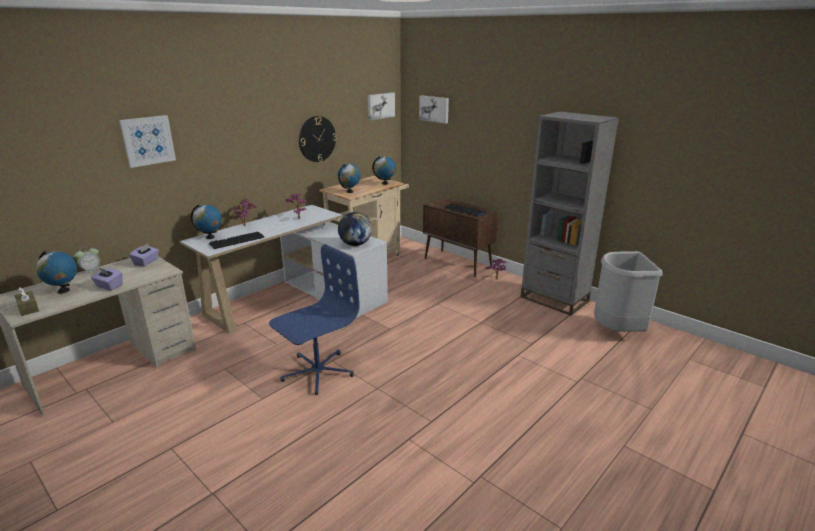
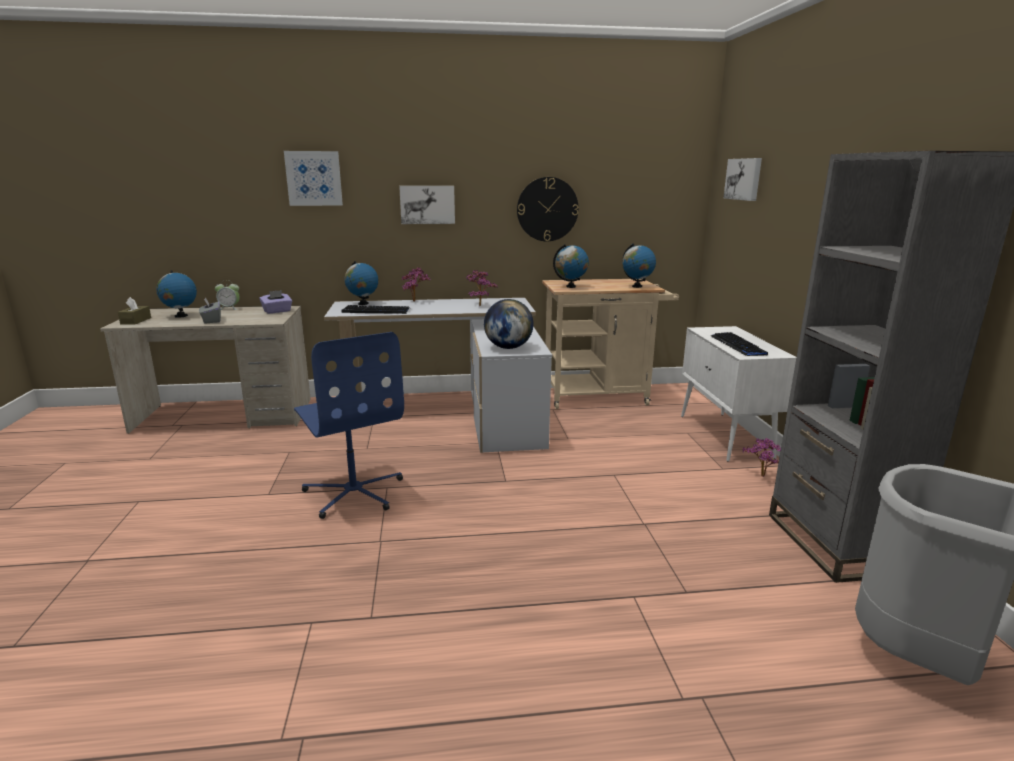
camera: 40 degrees right, 5 degrees down
(109, 286) = (211, 320): purple tissue box -> grey tissue box
(317, 372) = (354, 492): blue office chair -> blue office chair turned 60 degrees clockwise
(380, 106) = (669, 175): picture -> picture (427, 204)
(458, 263) = (725, 436): brown cabinet -> white cabinet

